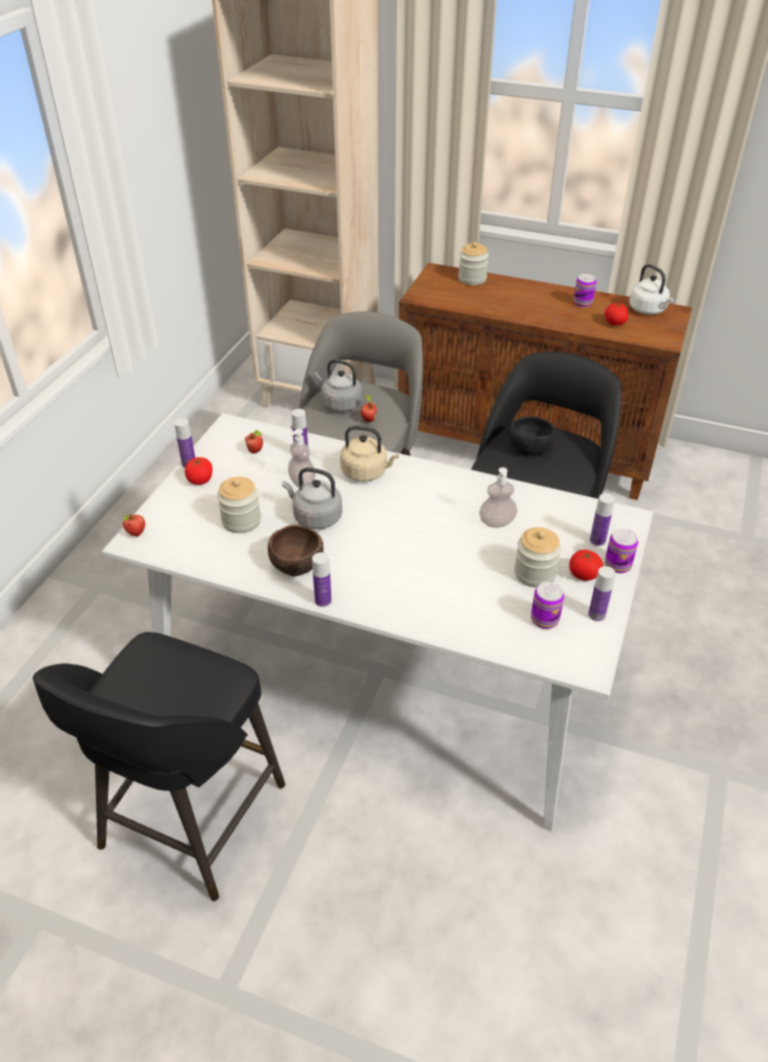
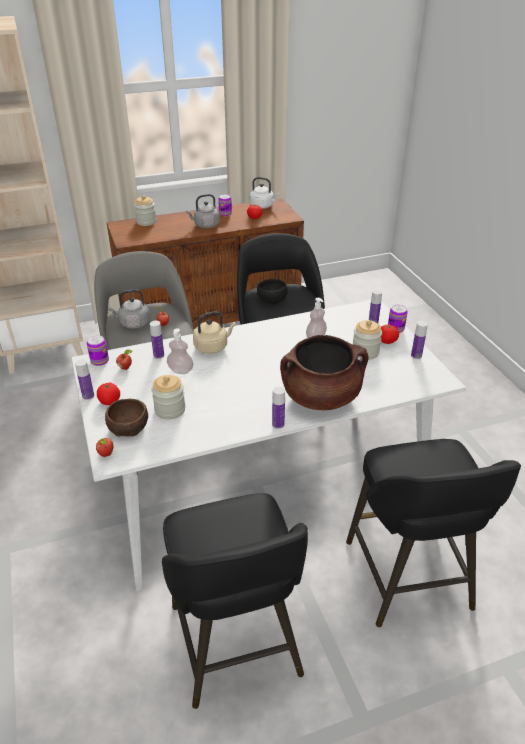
camera: 40 degrees left, 5 degrees down
(298, 563) = (236, 413): brown bowl -> brown bowl (129, 427)
(315, 517) = (214, 384): grey kettle -> grey kettle (205, 225)
(408, 598) = (321, 397): none -> brown cooking pot
(432, 895) = (409, 578): none -> black stool
(544, 619) = (397, 370): can -> can (99, 361)

